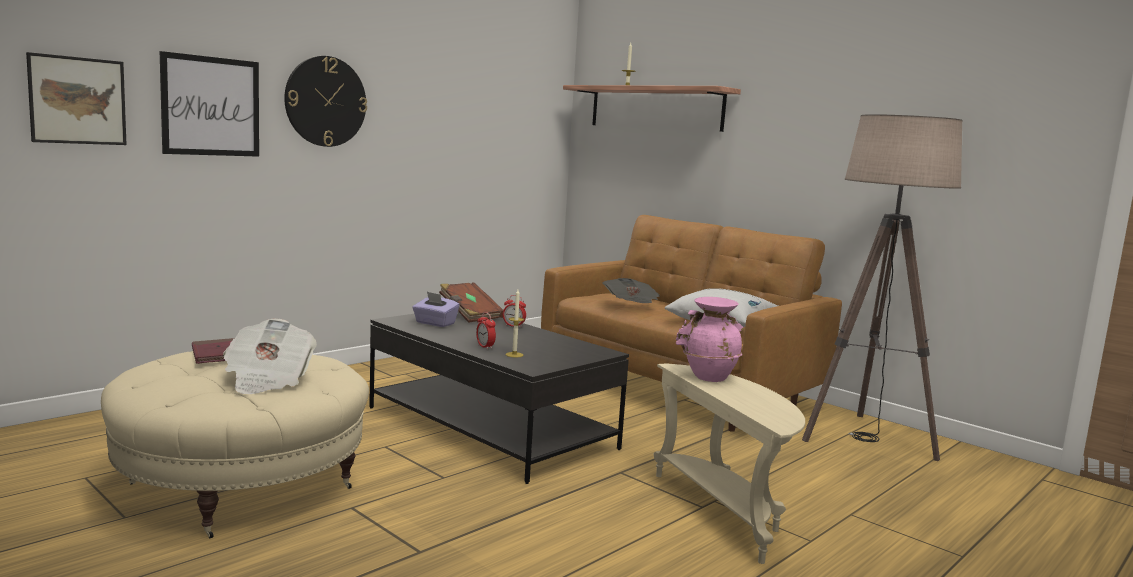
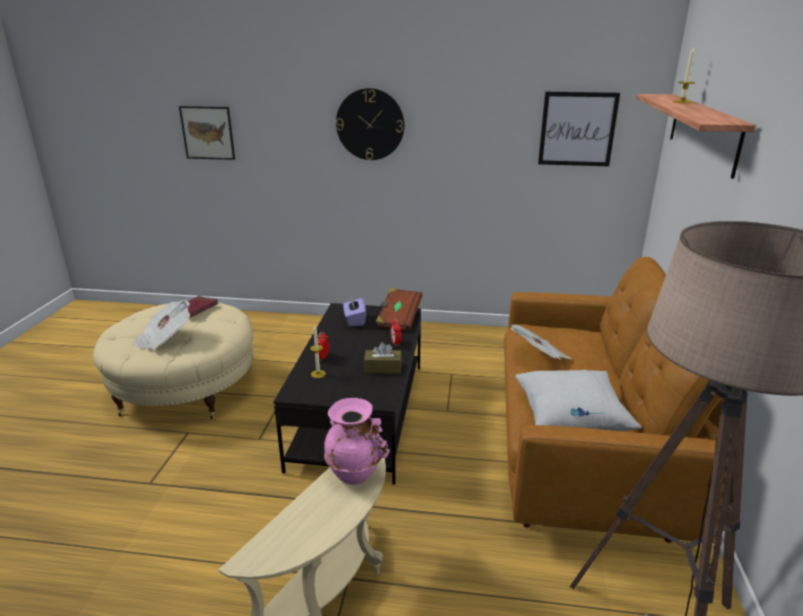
camera: 55 degrees right, 15 degrees up
(211, 106) = (285, 132): picture -> picture (577, 129)
(550, 339) = (383, 368): none -> brown tissue box

